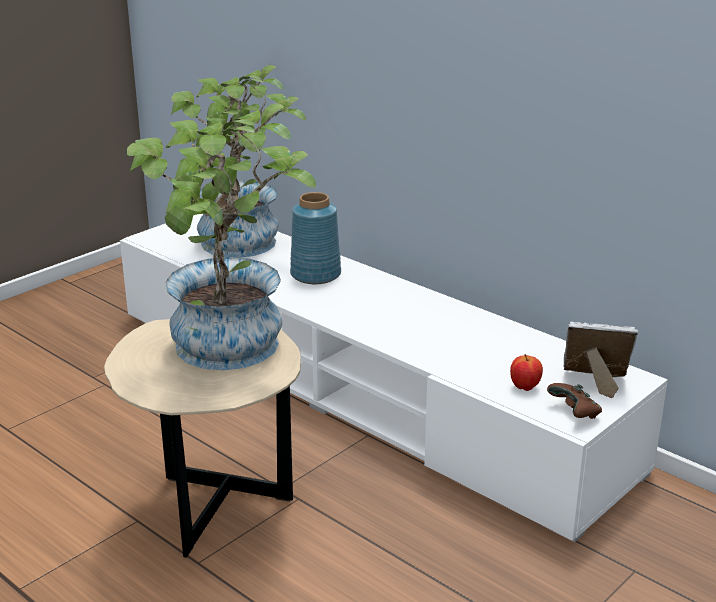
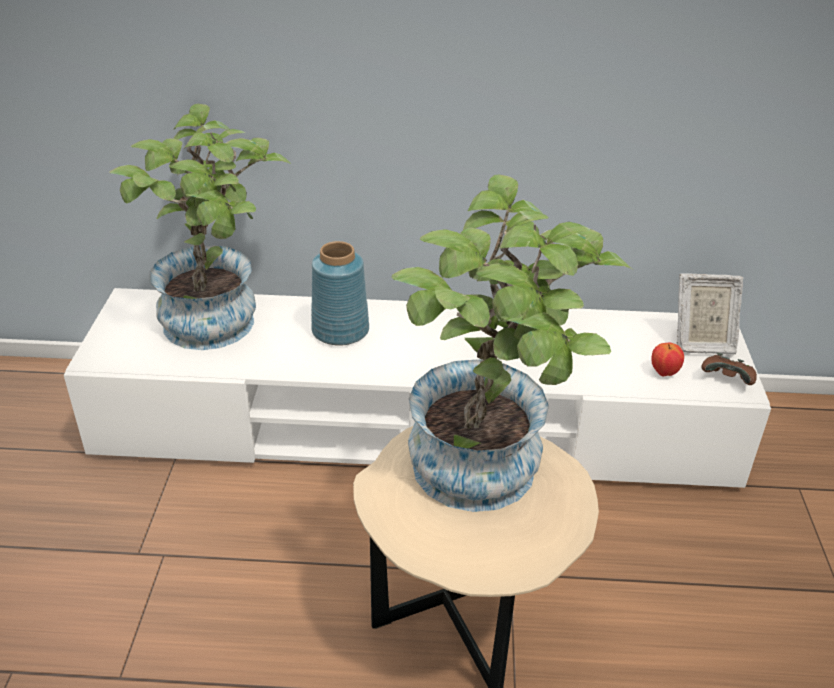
camera: 40 degrees left, 10 degrees up
(595, 383) = (700, 343): picture frame -> picture frame turned 150 degrees counterclockwise

